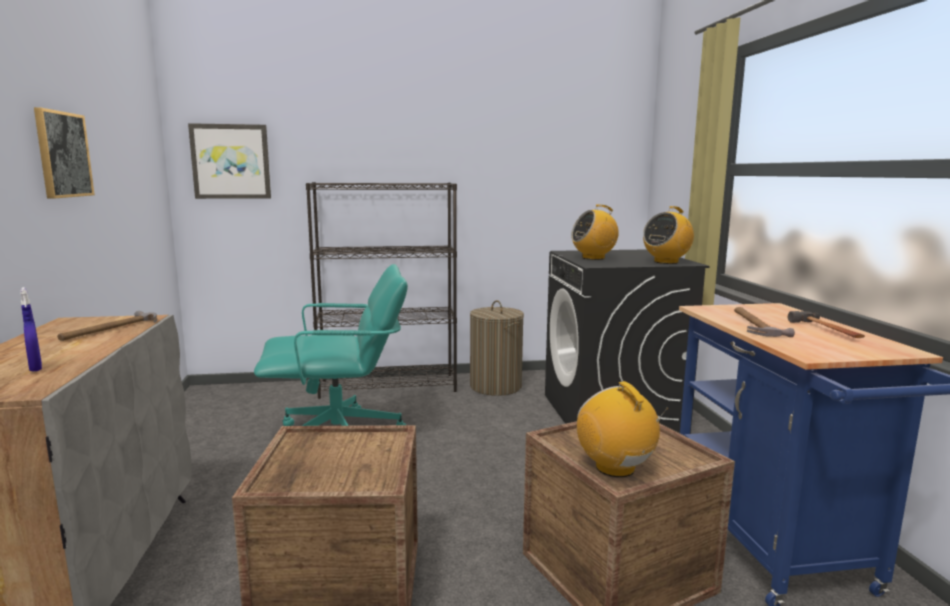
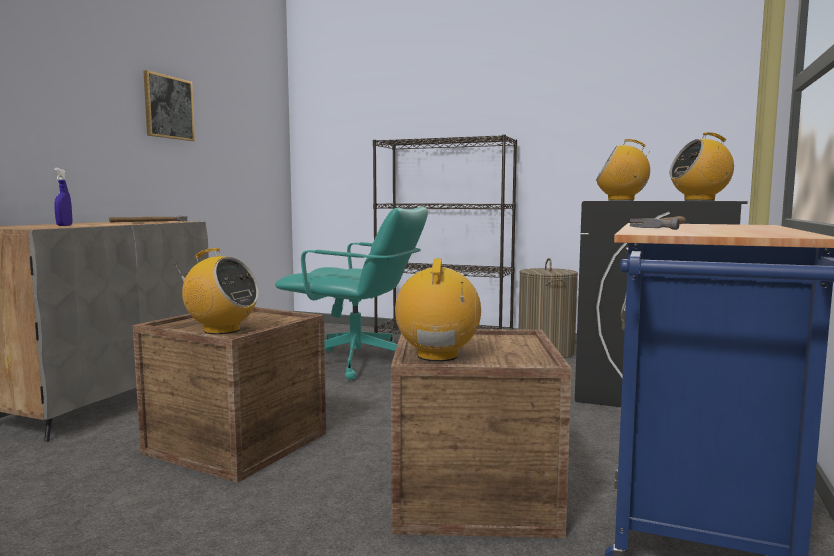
camera: 30 degrees right, 5 degrees down
(231, 161) = (333, 129): picture -> none
(349, 478) = (221, 330): none -> radio
(826, 330) = (748, 229): hammer -> none

